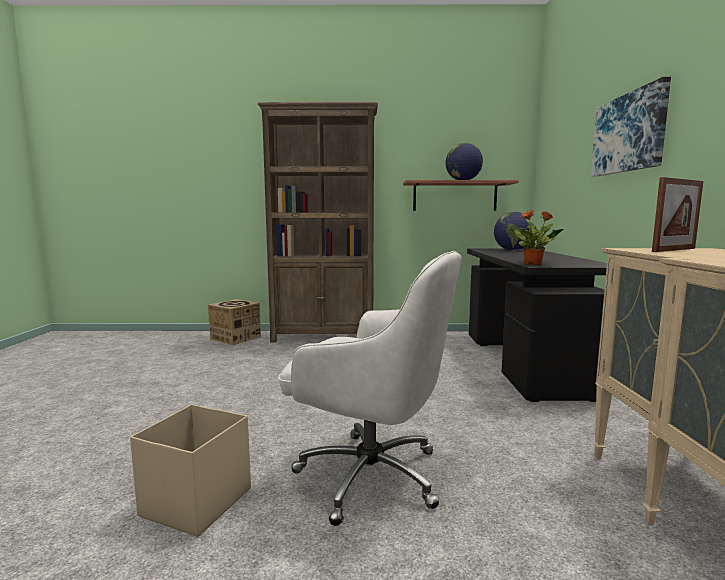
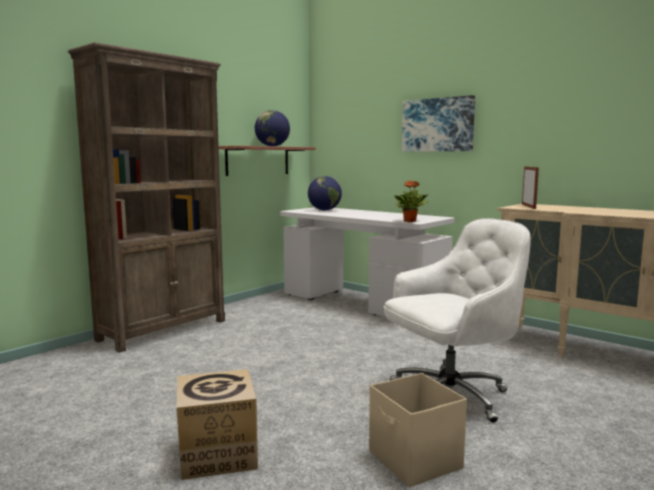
camera: 50 degrees left, 0 degrees up
(235, 338) = (58, 362): cardboard box -> cardboard box (217, 454)
(524, 362) = (361, 303): black desk -> white desk

